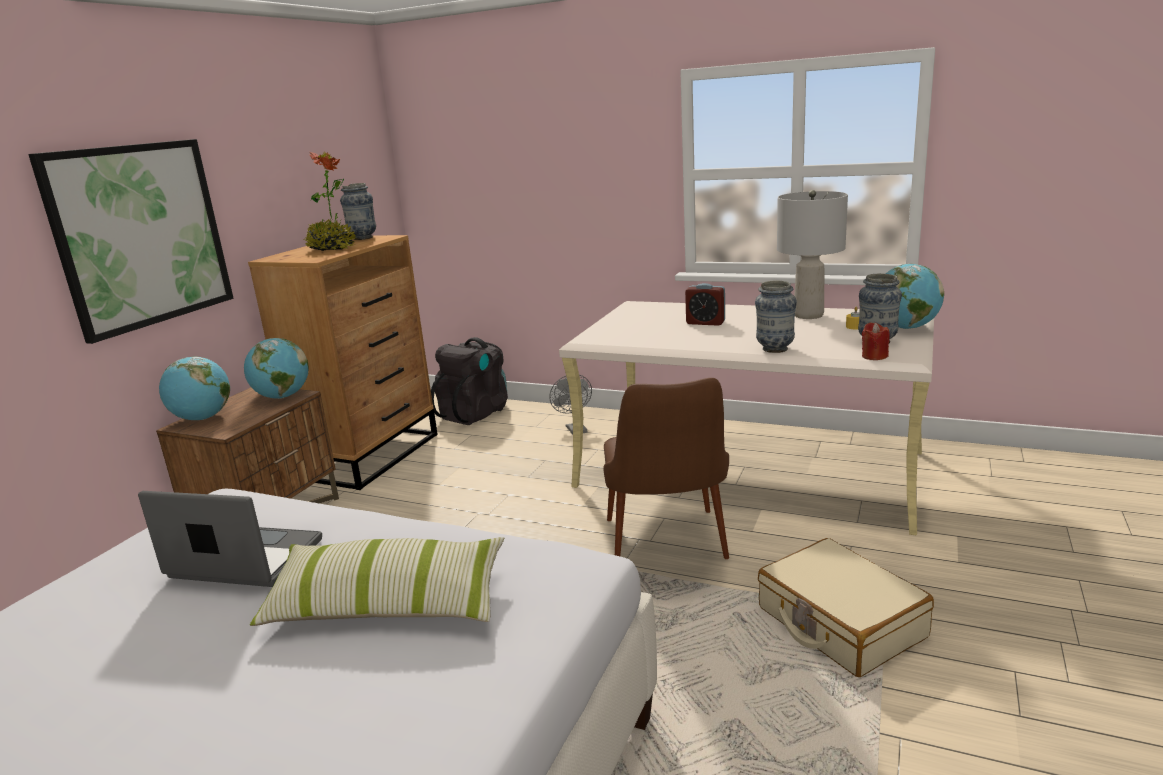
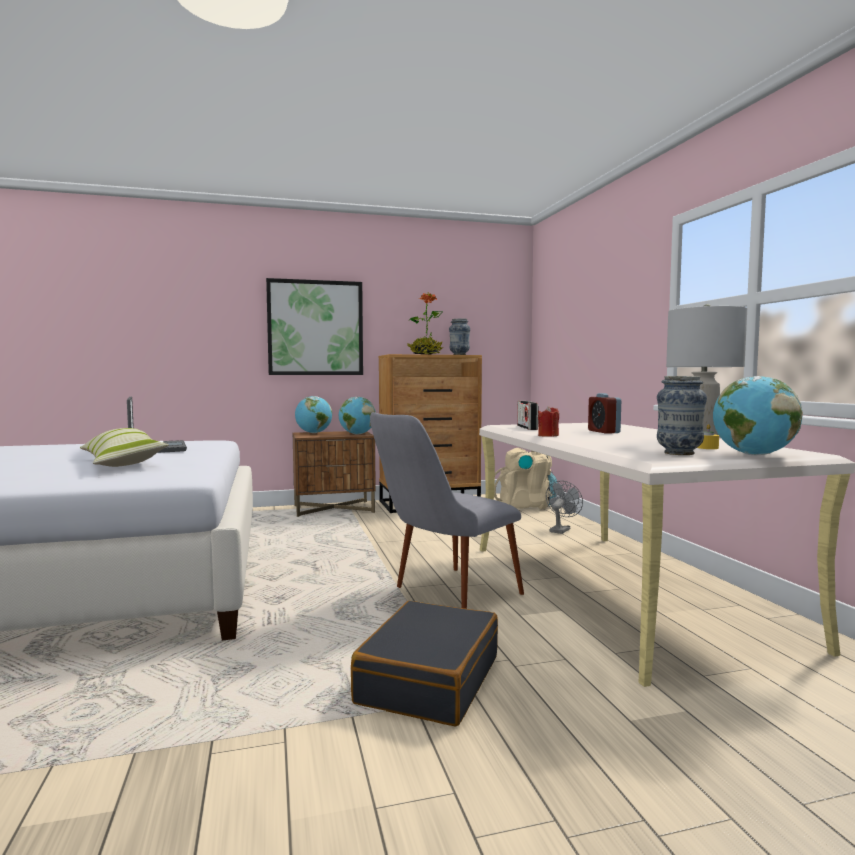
camera: 50 degrees right, 15 degrees down
(475, 413) = (525, 506): black backpack -> beige backpack
(626, 336) = (527, 427): none -> radio
(668, 551) = (443, 595): brown chair -> grey chair
(774, 349) = (582, 442): vase -> none
(839, 622) = (428, 679): beige suitcase -> black suitcase
(874, 356) = (633, 455): red candle -> red candle (548, 435)

